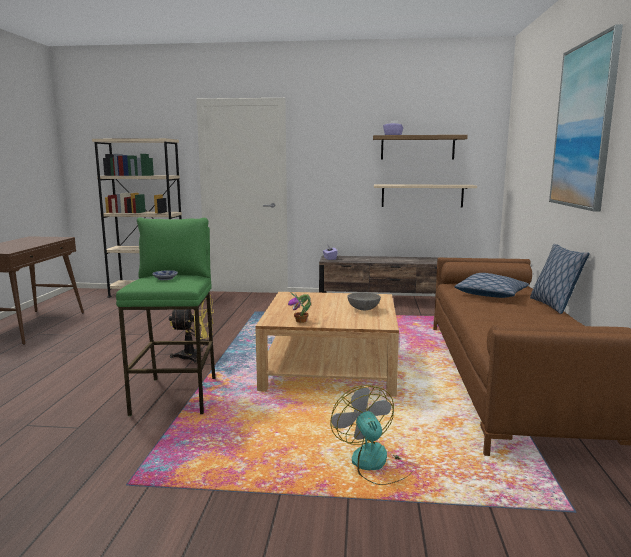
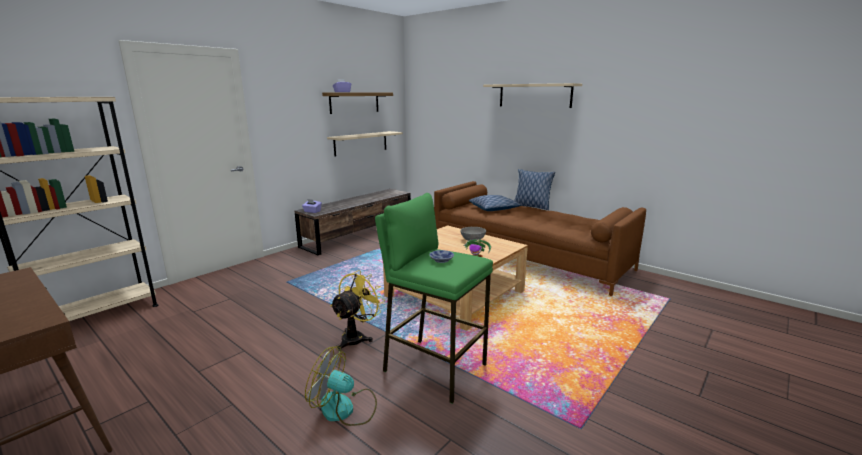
camera: 55 degrees left, 5 degrees up
(375, 464) = (604, 326): fan -> fan (345, 409)
(583, 126) = (534, 95): picture -> beige shelf

